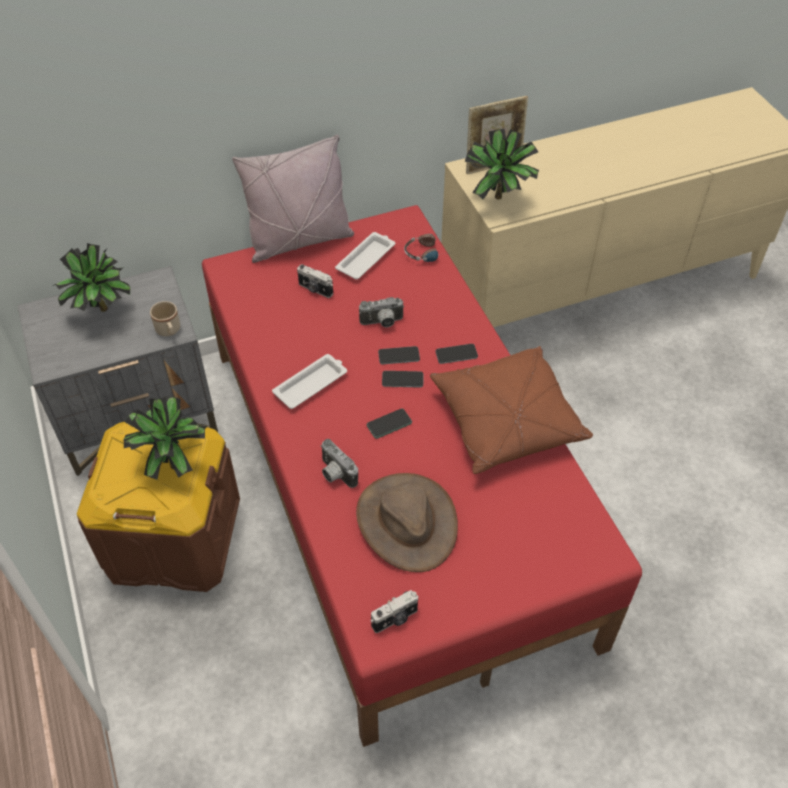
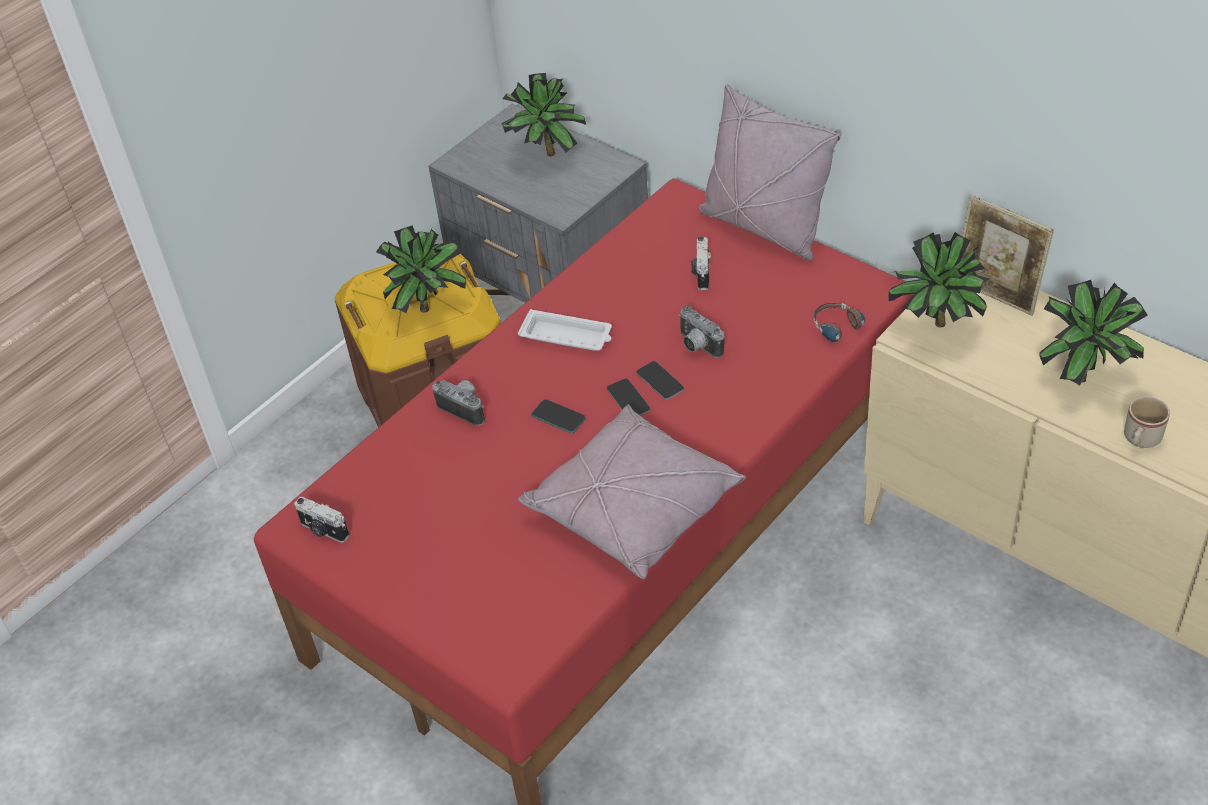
camera: 65 degrees right, 5 degrees down
(169, 331) = (558, 208): beige mug -> beige mug (1140, 440)
(335, 474) = (465, 408): camera -> camera turned 105 degrees clockwise
(366, 258) = (785, 288): white tray -> none
(406, 522) = (441, 487): brown hat -> none
(456, 354) = (701, 425): phone -> none
(506, 421) = (634, 508): brown pillow -> purple pillow
(583, 166) = (1083, 374): none -> potted plant

